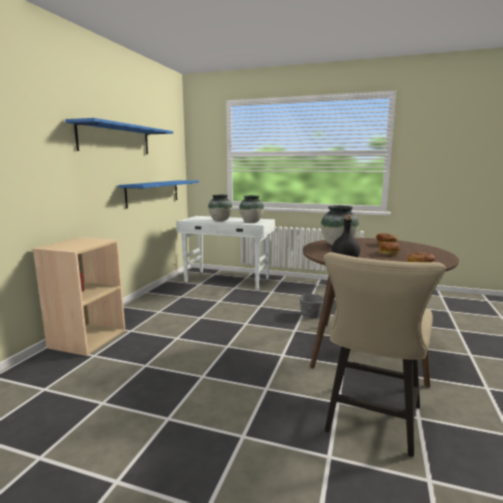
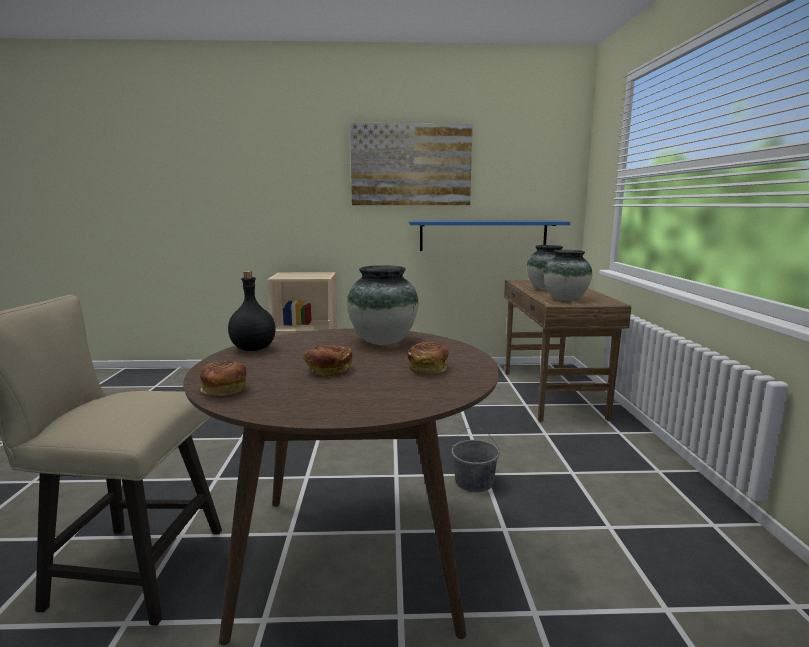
camera: 70 degrees right, 0 degrees up
(115, 139) = (411, 165): blue shelf -> picture
(227, 280) = (552, 394): white console table -> brown console table

